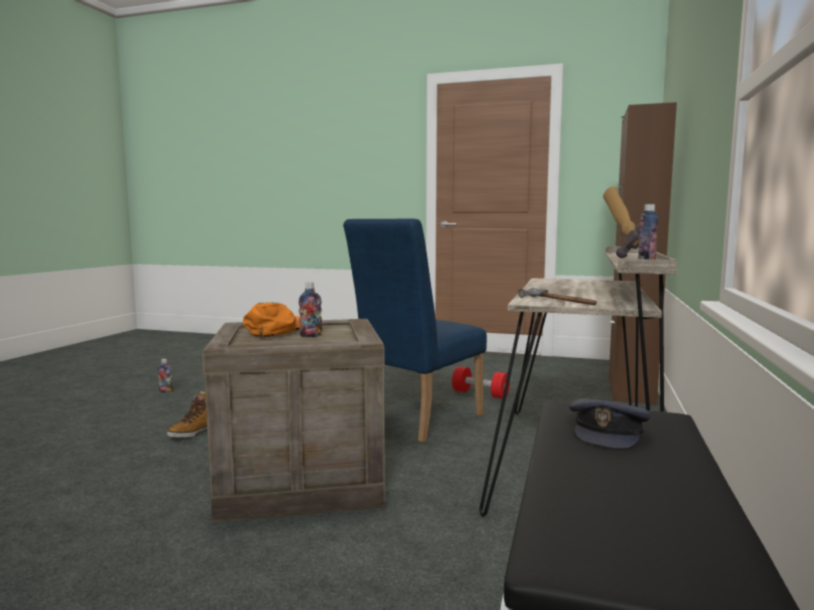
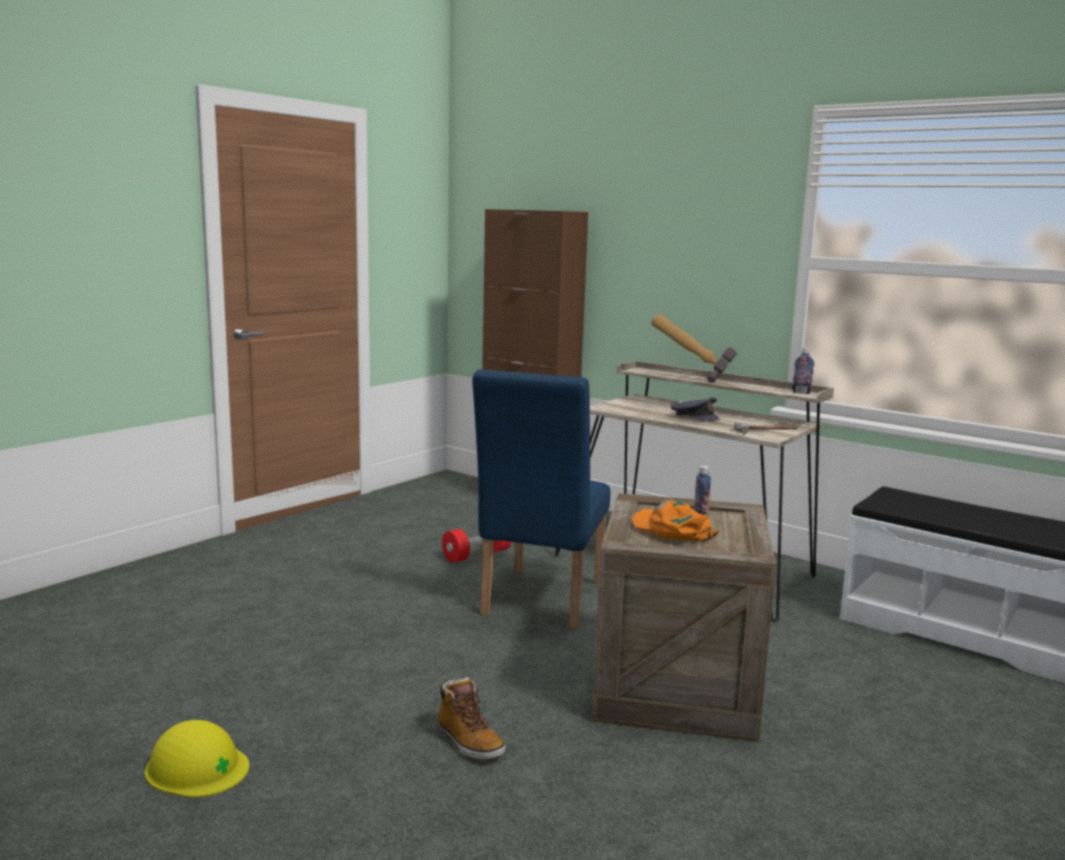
camera: 70 degrees left, 5 degrees up
(166, 391) = (197, 767): bottle -> yellow hard hat
(416, 421) = (539, 602): blue chair -> blue chair turned 45 degrees clockwise
(608, 432) = (922, 506): grey cap -> grey cap (695, 416)

